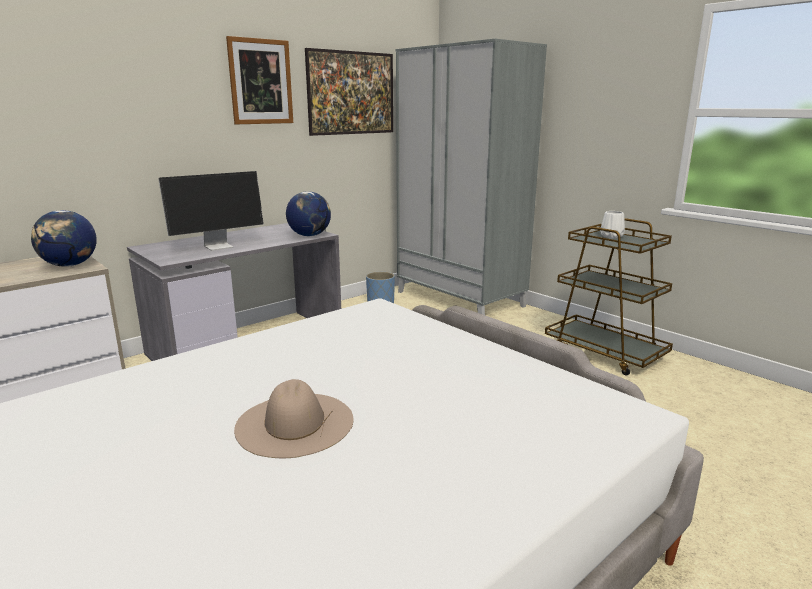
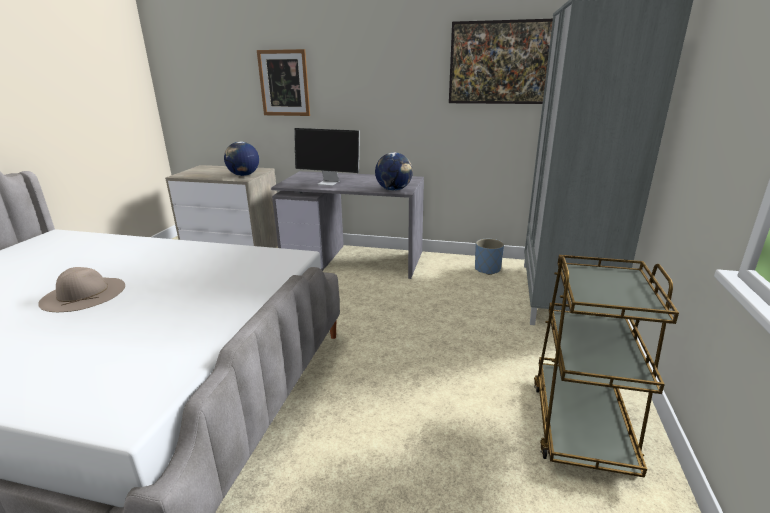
camera: 55 degrees right, 5 degrees up
(260, 82) = (406, 55): picture -> picture (284, 83)
(610, 236) = (618, 281): white vase -> none

